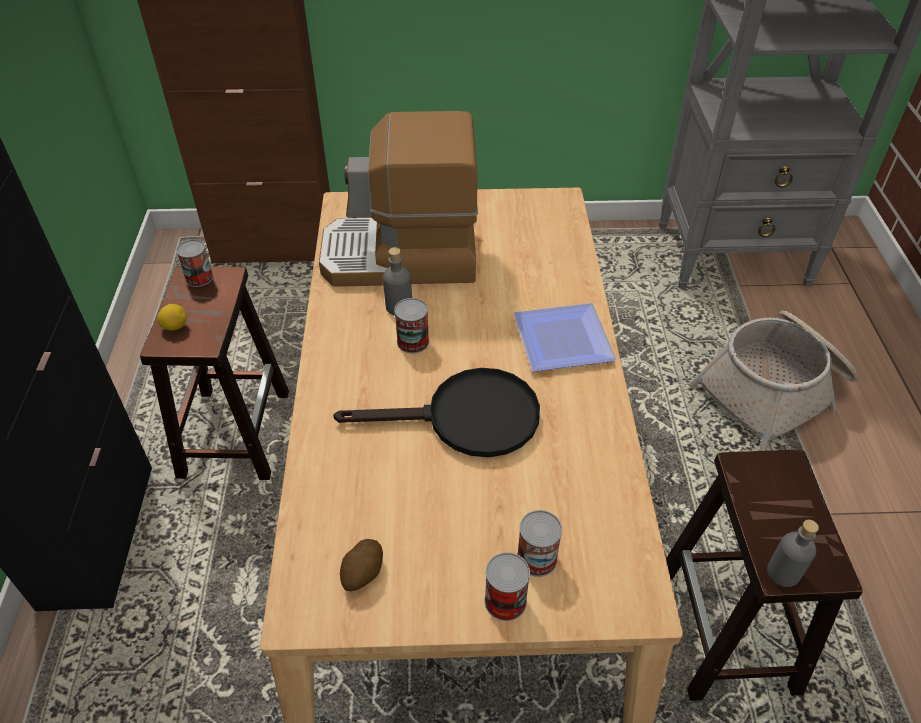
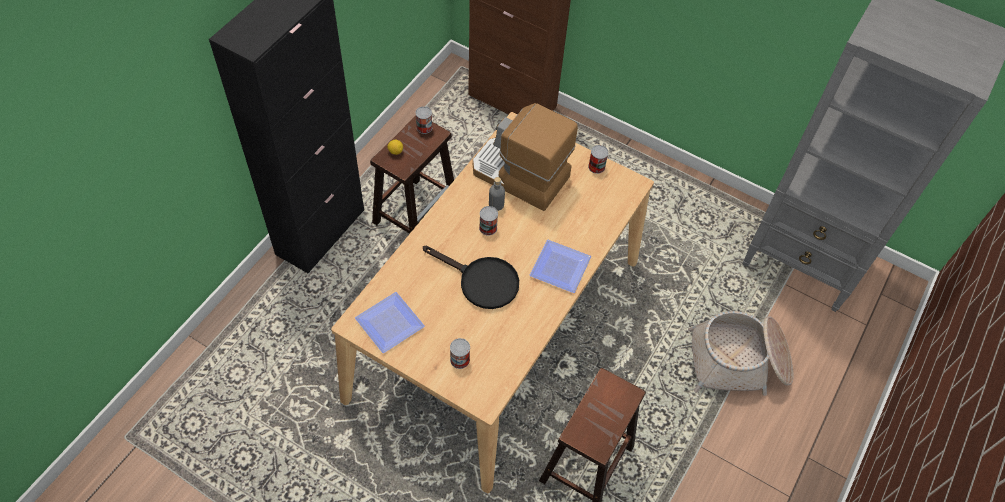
camera: 30 degrees right, 10 degrees up
(363, 573) = (387, 323): potato -> plate
(505, 601) = (433, 368): can -> can (596, 167)
(783, 572) = (576, 435): grey bottle -> none

